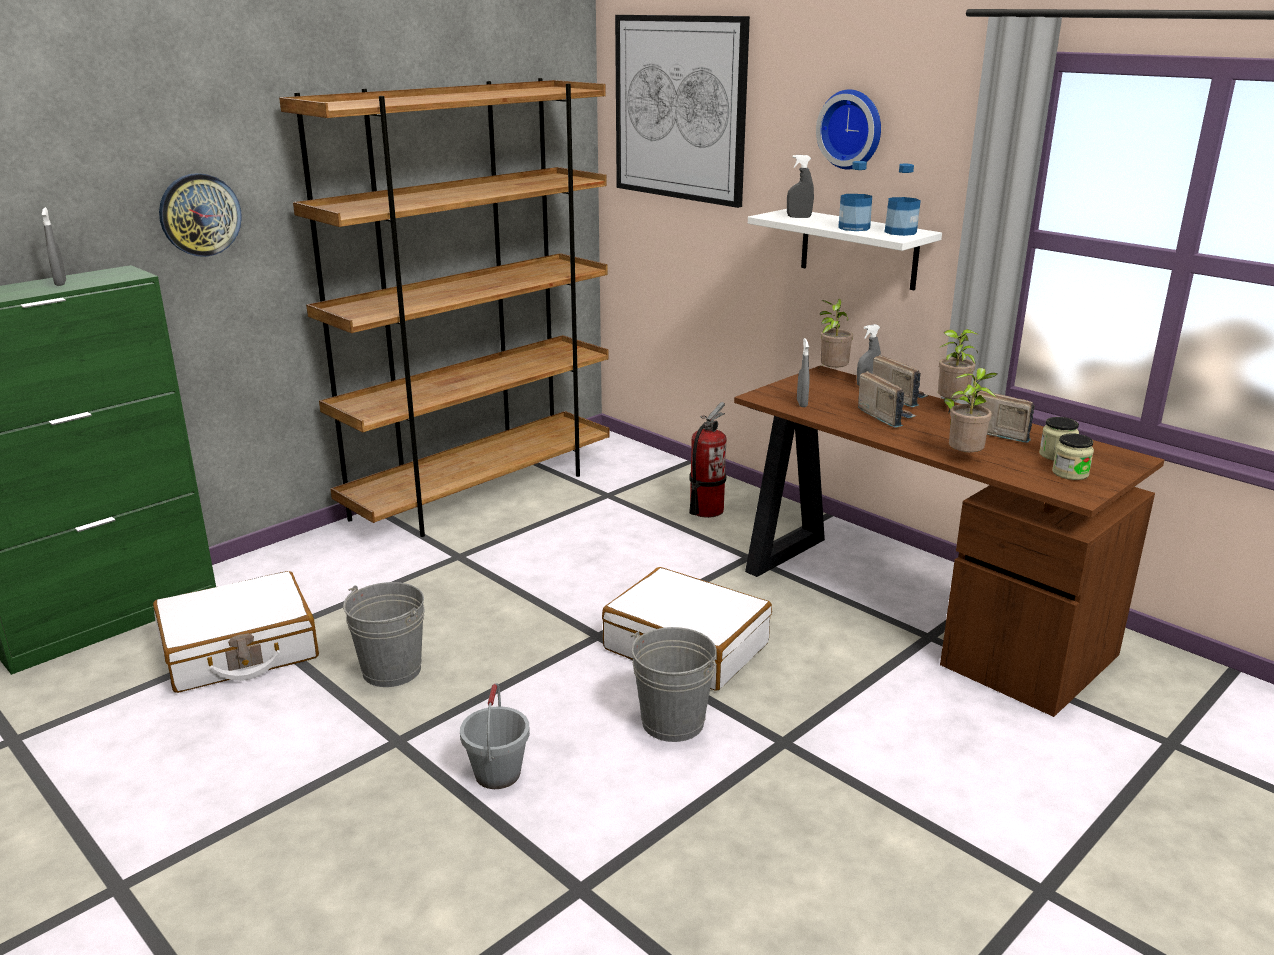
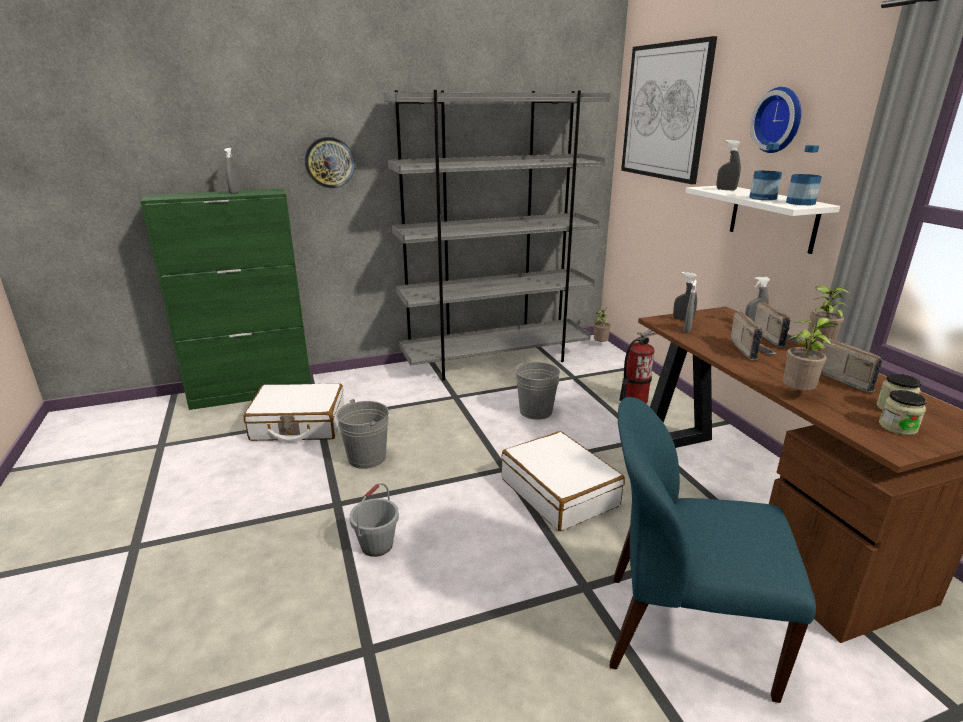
camera: 25 degrees right, 0 degrees up
(481, 492) = (496, 360): brown bookcase -> grey bookcase
(672, 722) = (513, 545): grey bucket -> grey bucket (535, 411)
(786, 391) = (682, 320): none -> grey spray bottle
(832, 373) = (730, 313): potted plant -> potted plant (600, 344)
(908, 754) = (682, 631): none -> blue chair

